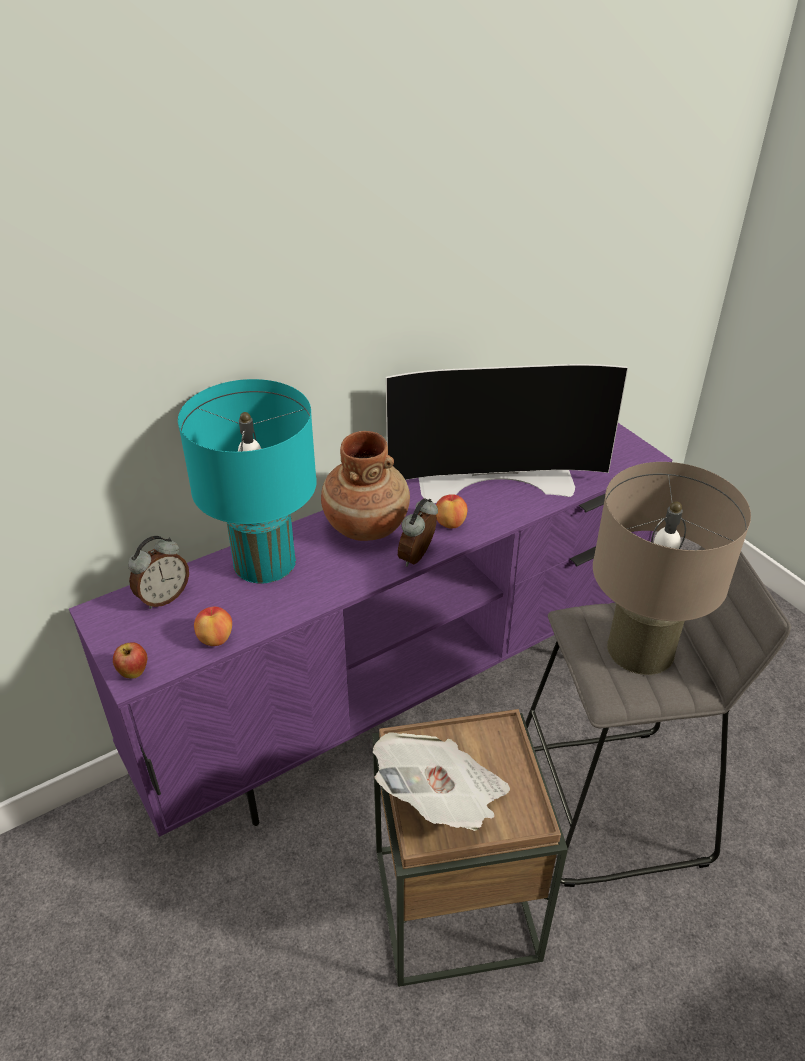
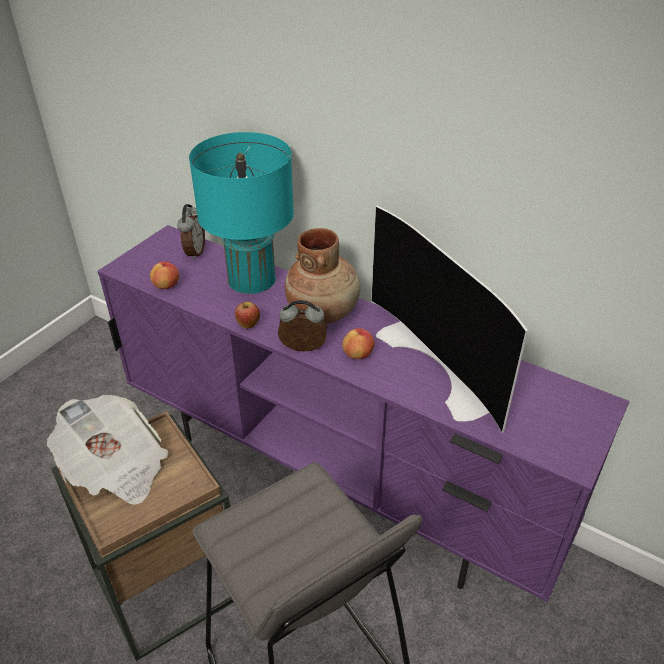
camera: 65 degrees right, 0 degrees up
(134, 673) = (123, 267): apple -> apple (248, 325)
(163, 597) = (194, 252): alarm clock -> alarm clock turned 105 degrees counterclockwise
(640, 649) = (293, 537): beige table lamp -> none

